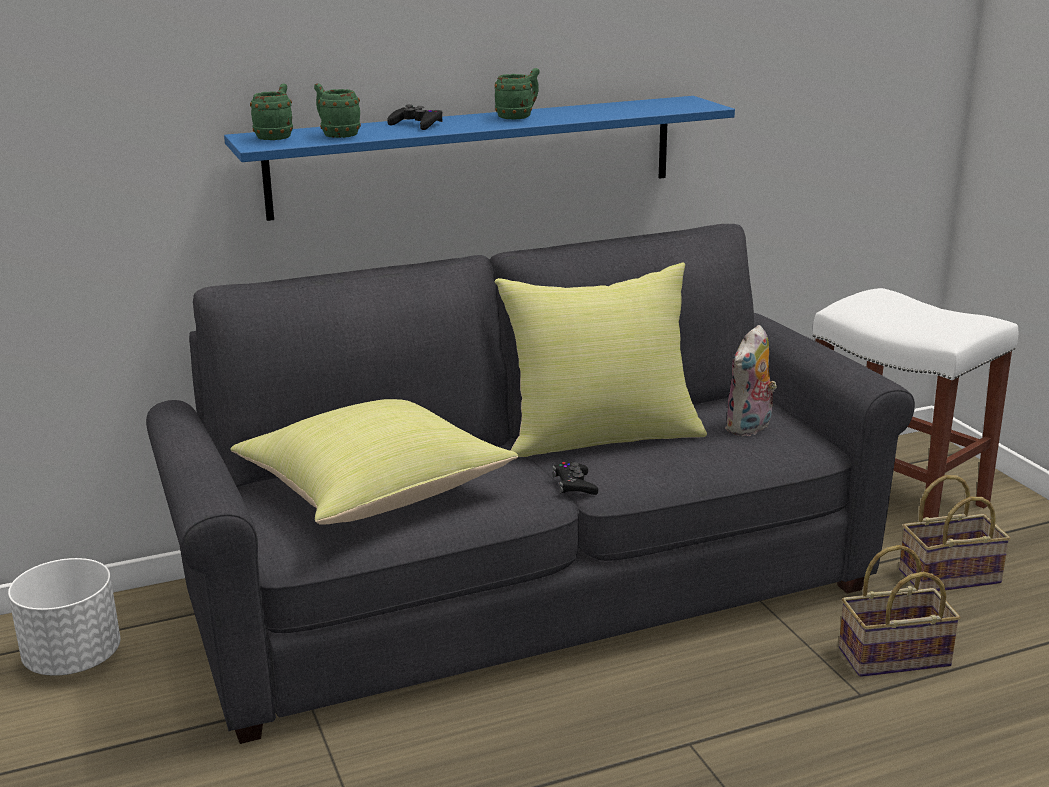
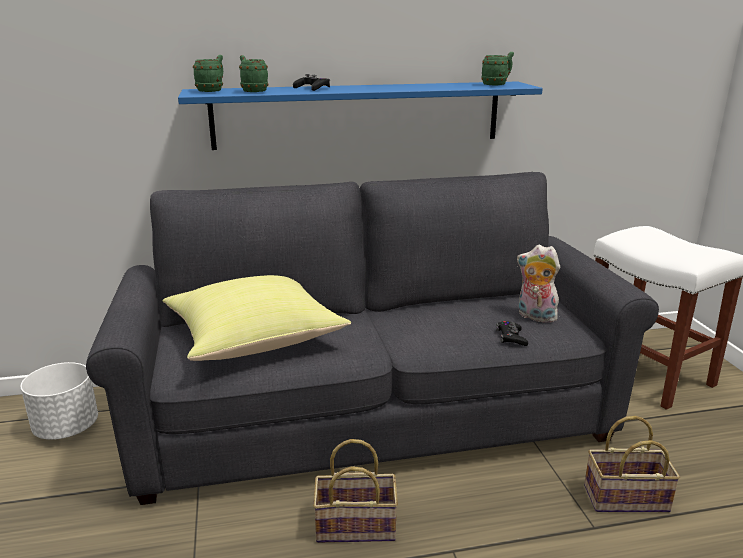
camera: 10 degrees right, 0 degrees up
(519, 117) = (385, 87): green mug -> green mug (497, 84)
(574, 485) = (393, 347): black game controller -> black game controller (511, 337)
(602, 436) = (427, 313): yellow pillow -> none
(750, 428) = (534, 317): plush toy -> plush toy turned 75 degrees clockwise
(950, 575) = (680, 437): basket -> basket (358, 525)

